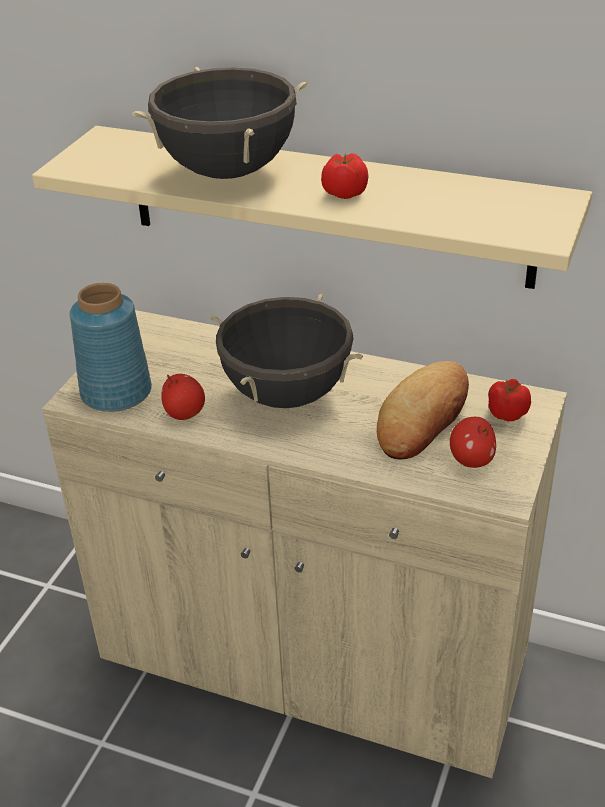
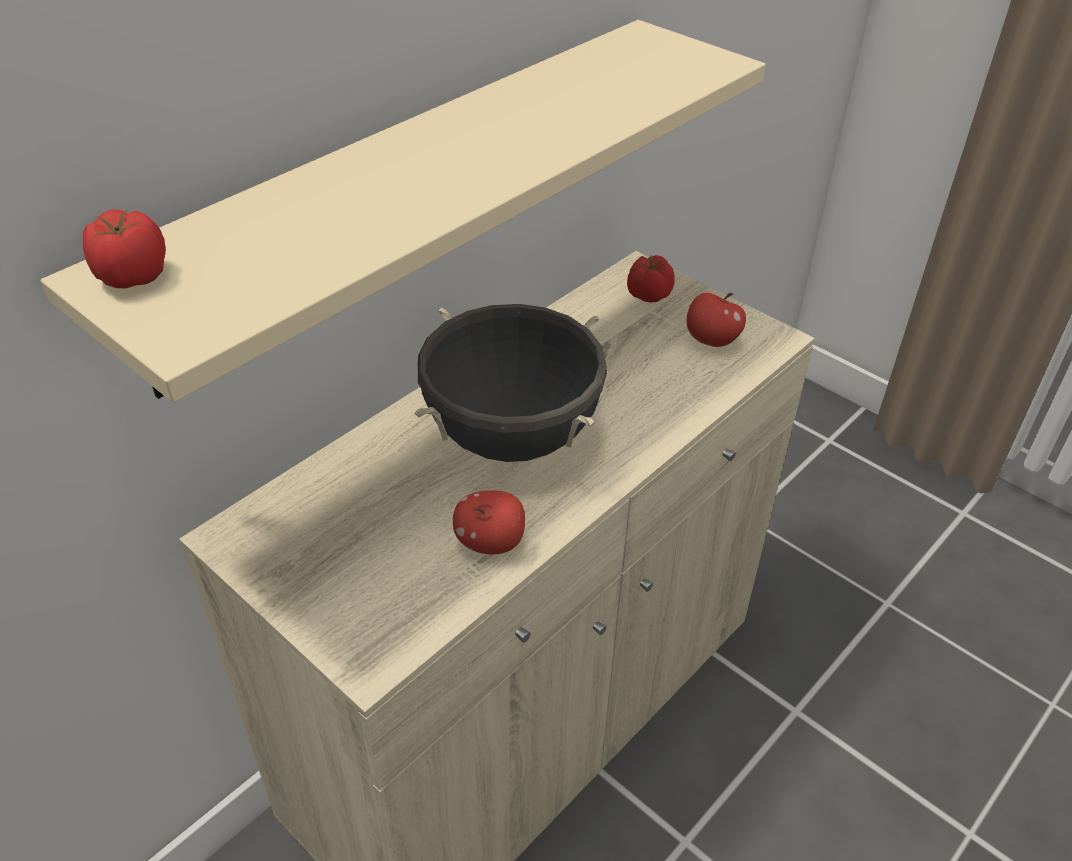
camera: 70 degrees left, 5 degrees up
(117, 392) = (390, 605): blue vase -> none
(227, 171) = (374, 196): black cooking pot -> none
(344, 193) = (524, 134): tomato -> tomato (131, 277)
(423, 417) = (622, 348): bread -> none

